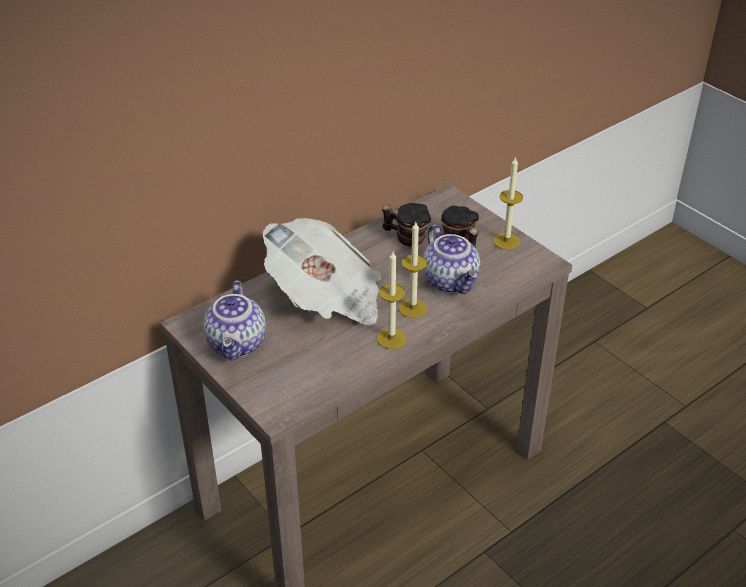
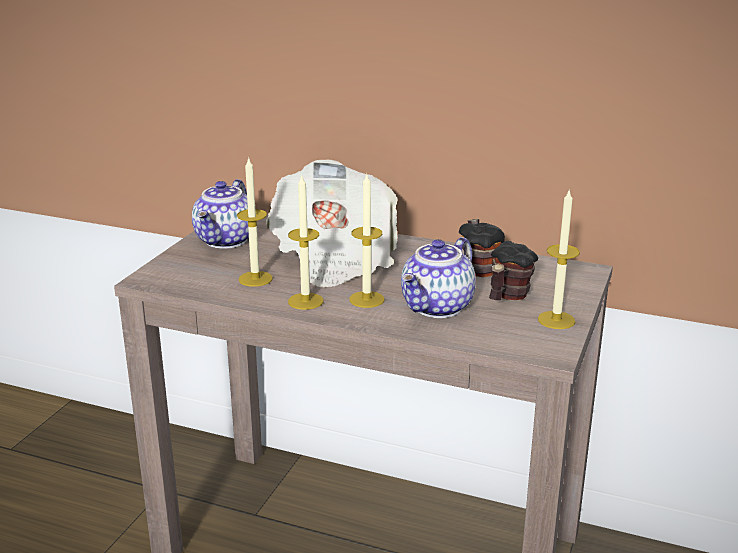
camera: 60 degrees right, 15 degrees down
(238, 344) = (227, 241): teapot -> teapot turned 45 degrees counterclockwise
(330, 351) = (255, 279): none -> candle

